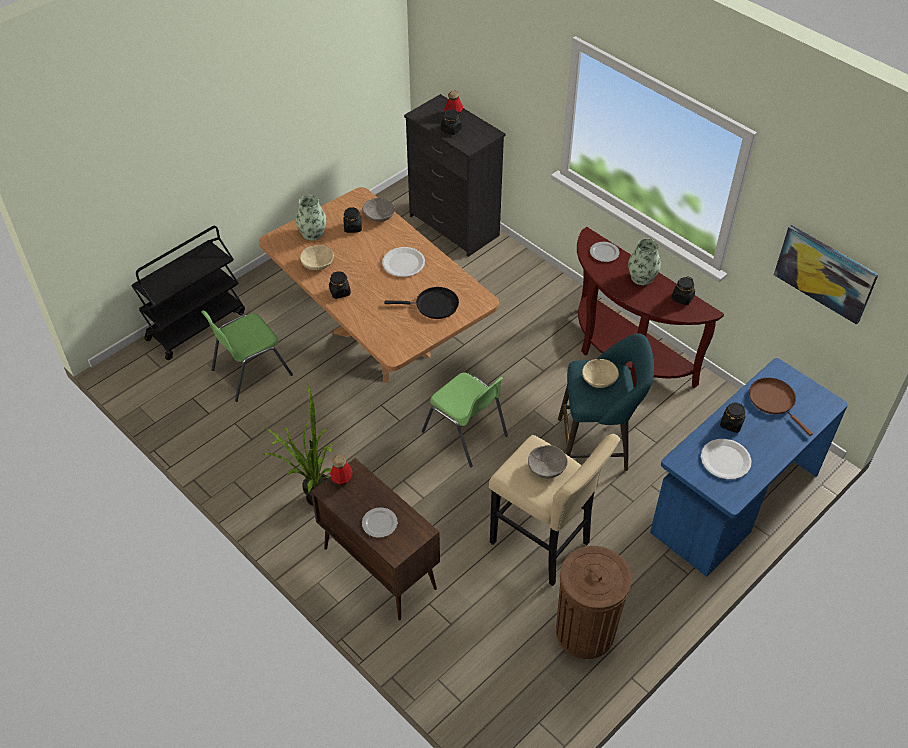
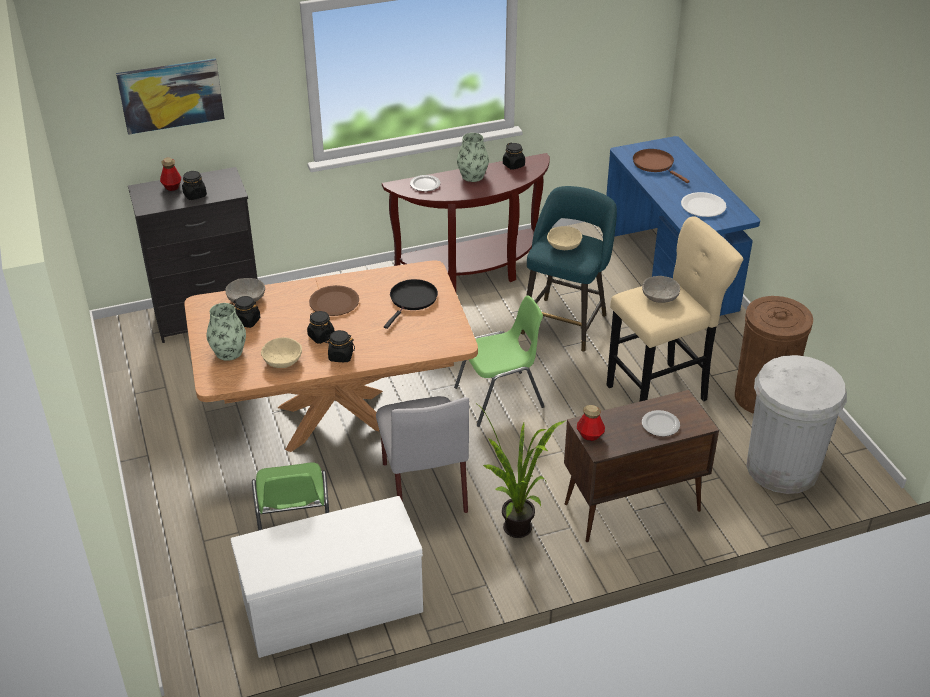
camera: 65 degrees left, 10 degrees down
(194, 418) = (331, 607): none -> white bench
(196, 325) = (177, 568): black cart -> none
(336, 423) = (423, 486): none -> grey chair
(403, 263) = (334, 302): white plate -> brown plate
(490, 672) = (782, 468): none -> white trash can
(731, 424) = (667, 191): black jar -> black jar (321, 336)
(774, 401) = (655, 164): brown frying pan -> brown frying pan turned 60 degrees clockwise
(825, 273) = (607, 53): picture -> picture (171, 95)

